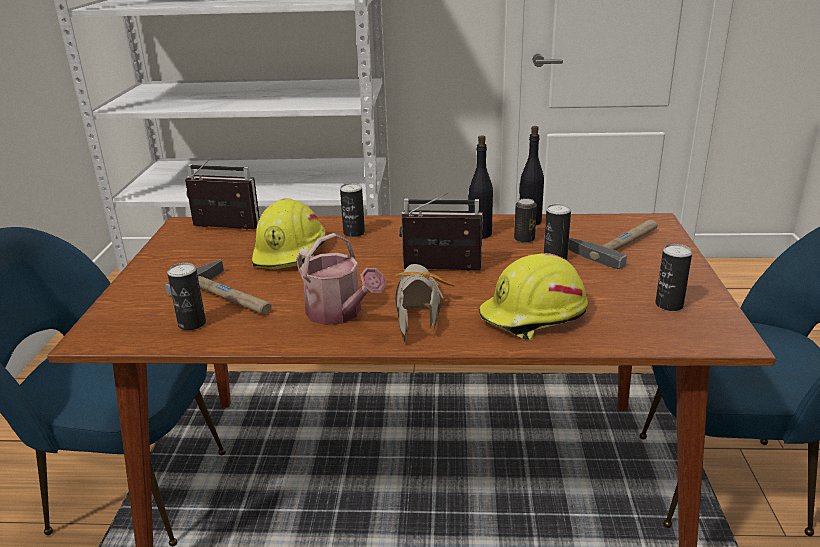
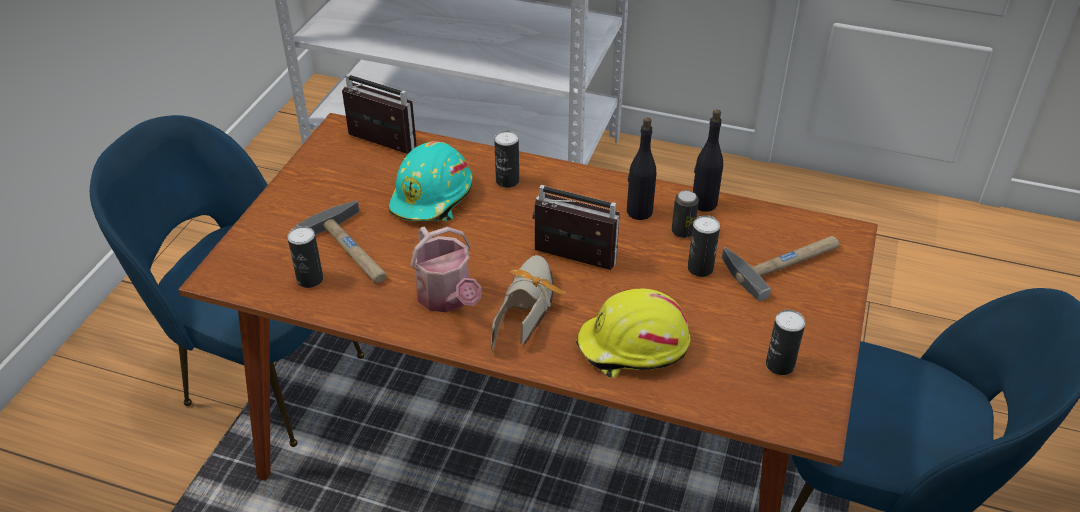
camera: 15 degrees right, 15 degrees up
(291, 252) = (433, 198): yellow hard hat -> turquoise hard hat

